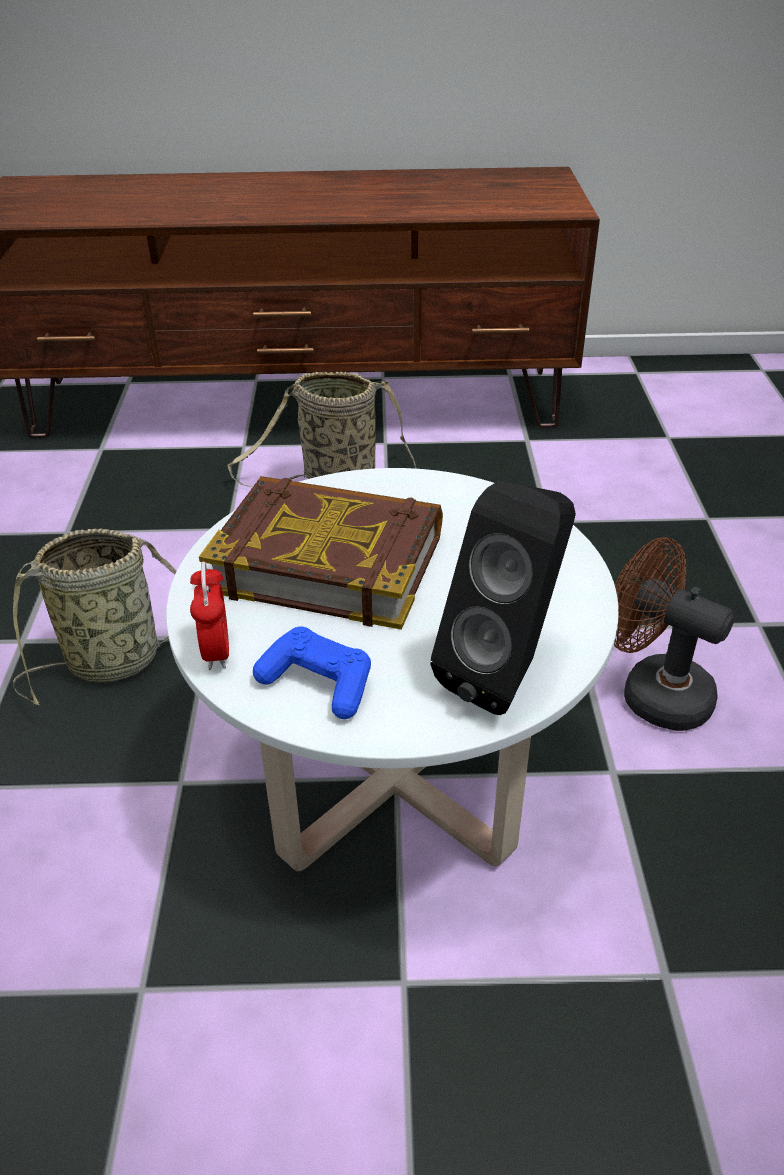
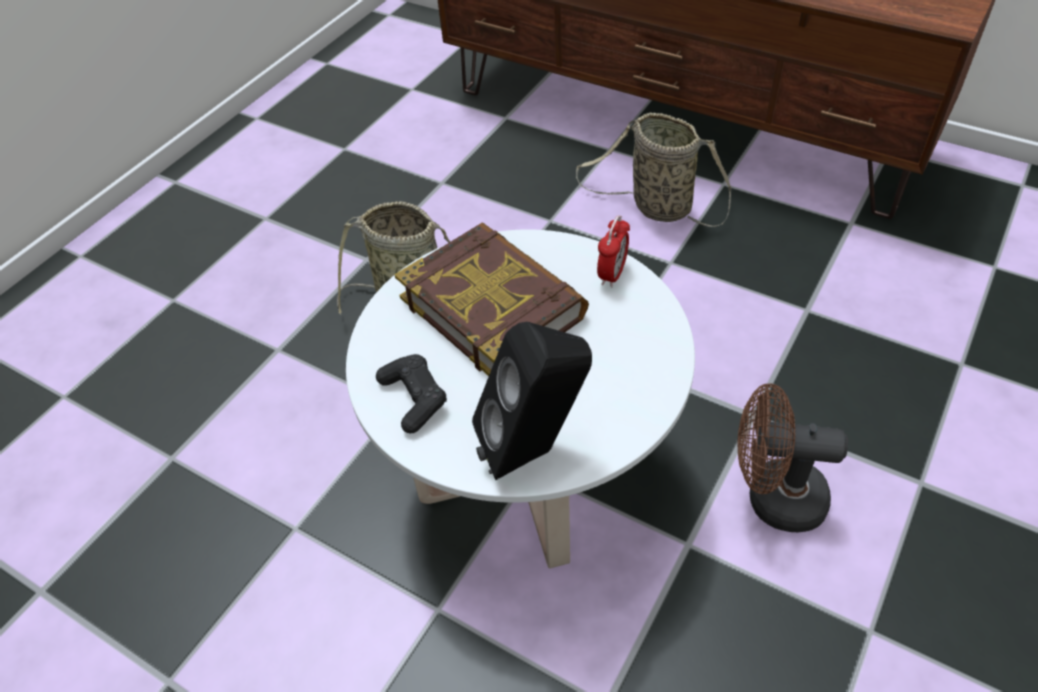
camera: 35 degrees right, 10 degrees up
(216, 651) = (374, 346): alarm clock -> alarm clock (612, 274)
(318, 683) = (414, 398): blue game controller -> black game controller
(653, 692) = (773, 498): brown fan -> brown fan turned 60 degrees counterclockwise

